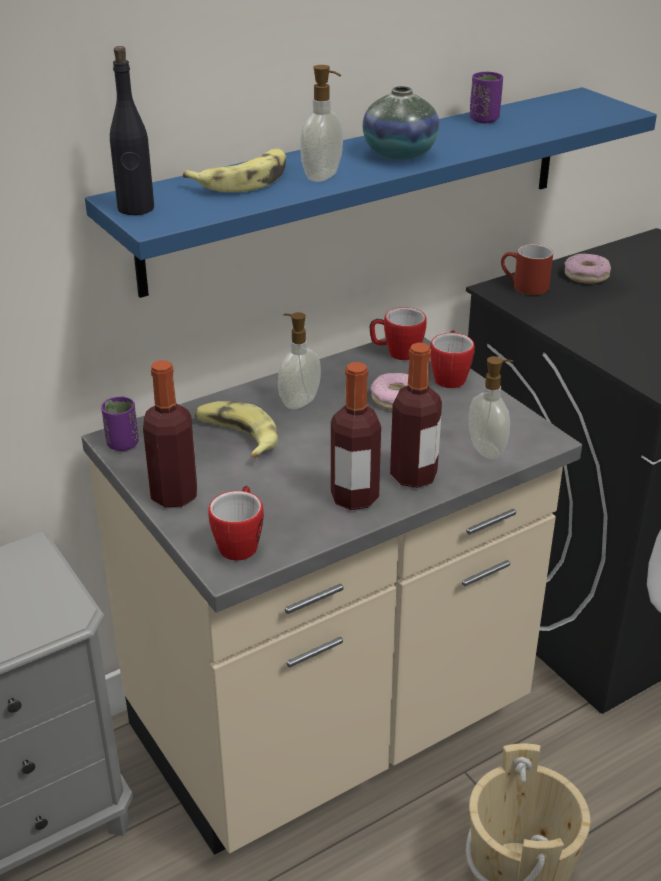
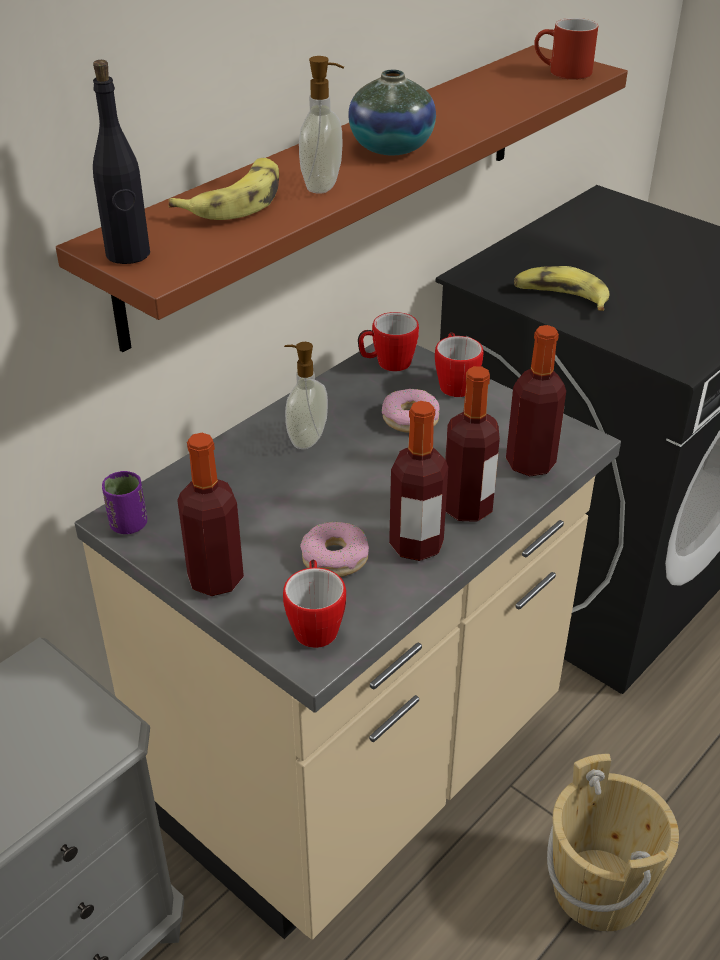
camera: 15 degrees left, 5 degrees up
(236, 436) = (255, 493): banana -> banana (560, 298)
(362, 187) = (336, 186): blue shelf -> brown shelf
(484, 119) = (456, 94): purple cup -> none
(488, 449) = (530, 463): soap dispenser -> bottle
(523, 287) = (495, 269): red mug -> red mug (562, 72)
(586, 275) = (552, 248): donut -> donut (335, 558)

